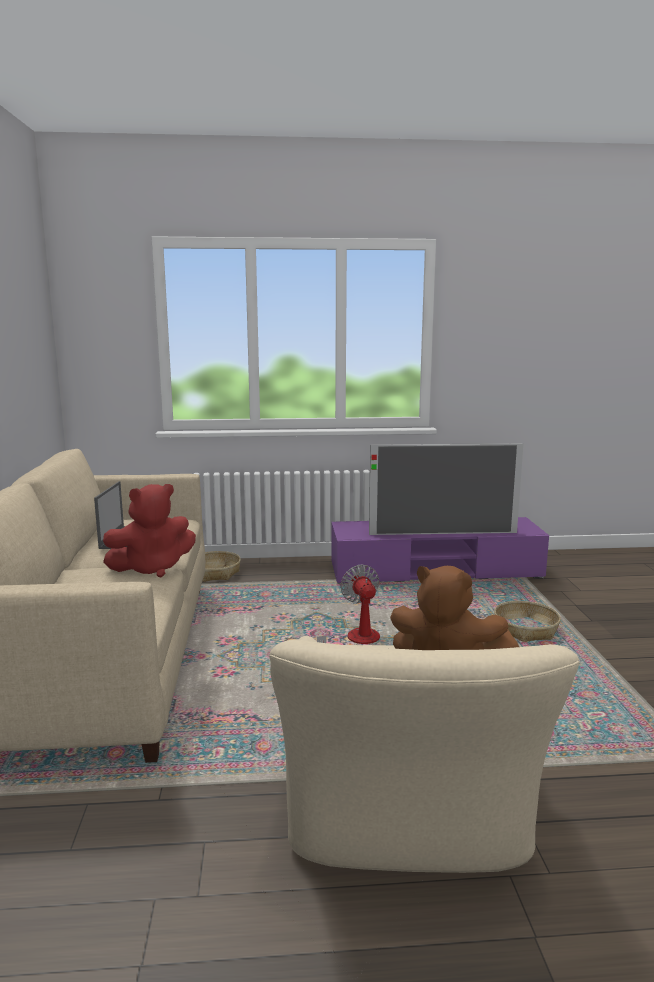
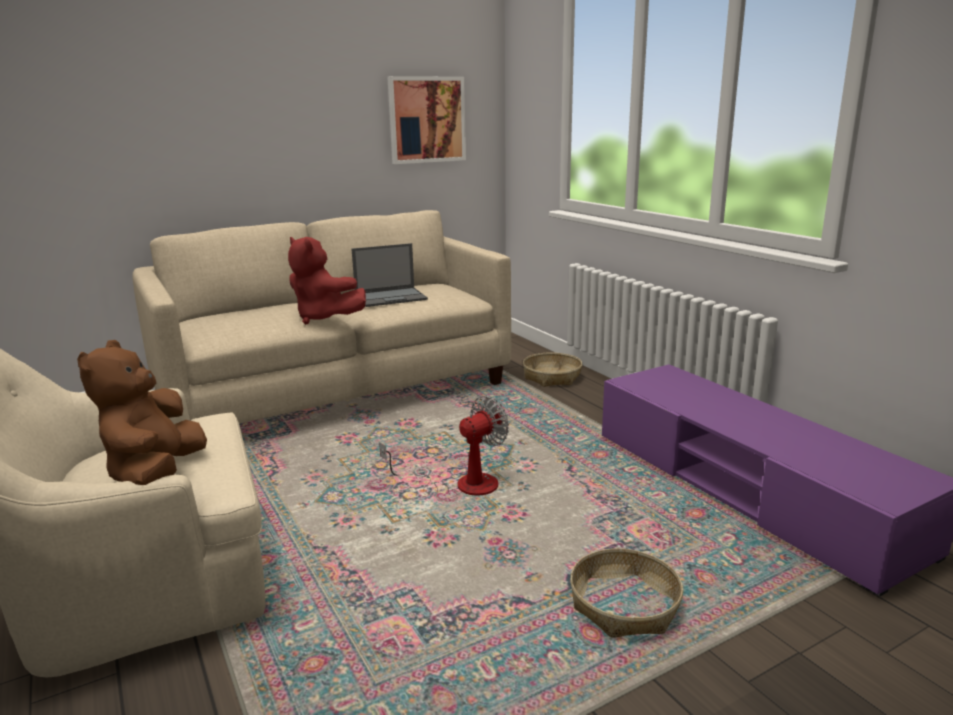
camera: 65 degrees right, 5 degrees up
(27, 356) = (427, 120): none -> picture
(443, 533) = (736, 430): television -> none

